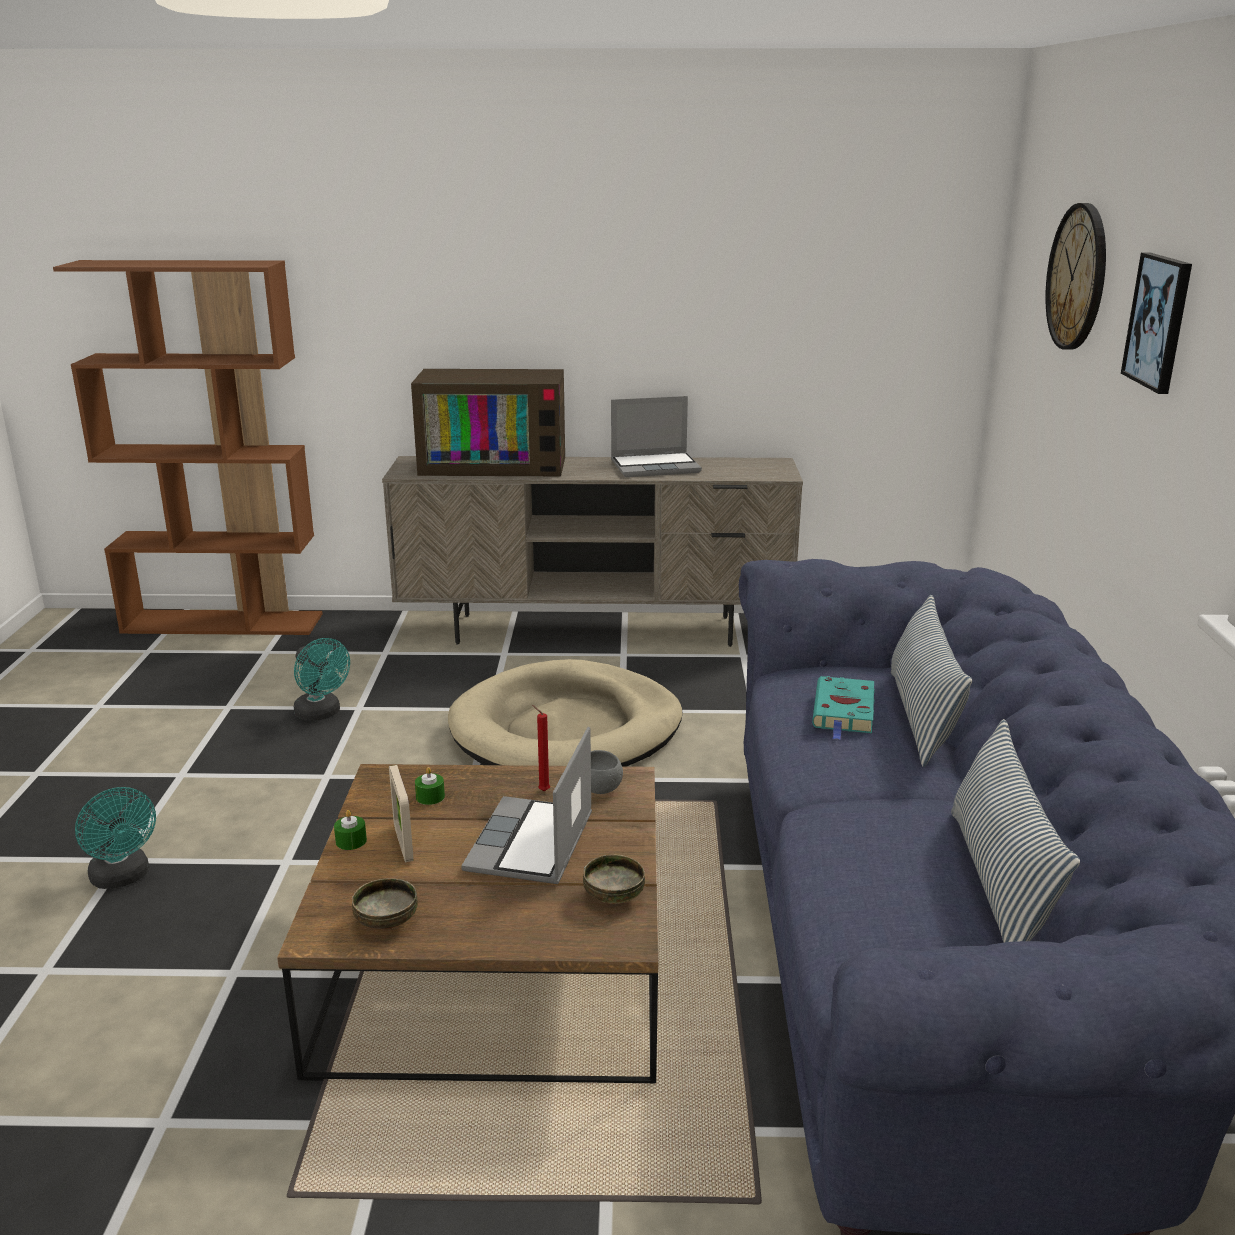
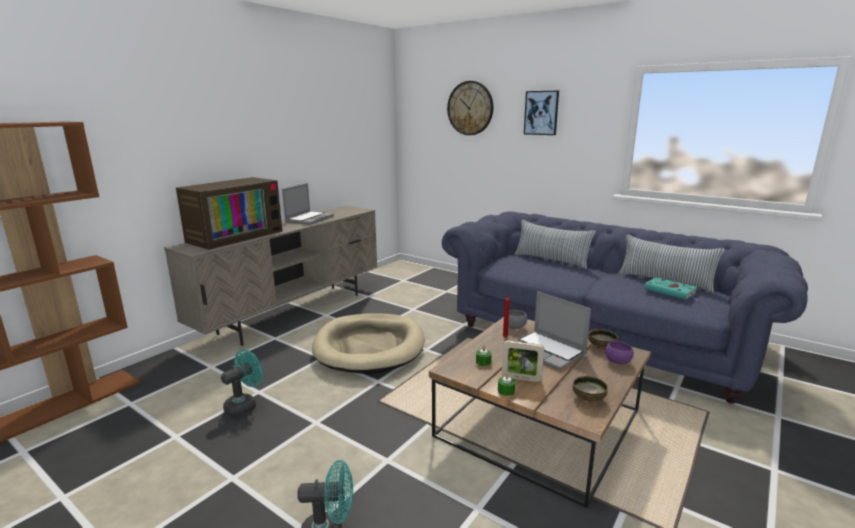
camera: 55 degrees left, 5 degrees down
(321, 714) = (244, 405): turquoise fan -> turquoise fan turned 45 degrees counterclockwise
(562, 928) = (617, 362): none -> purple bowl
(844, 712) = (538, 266): turquoise book -> turquoise book (671, 292)

